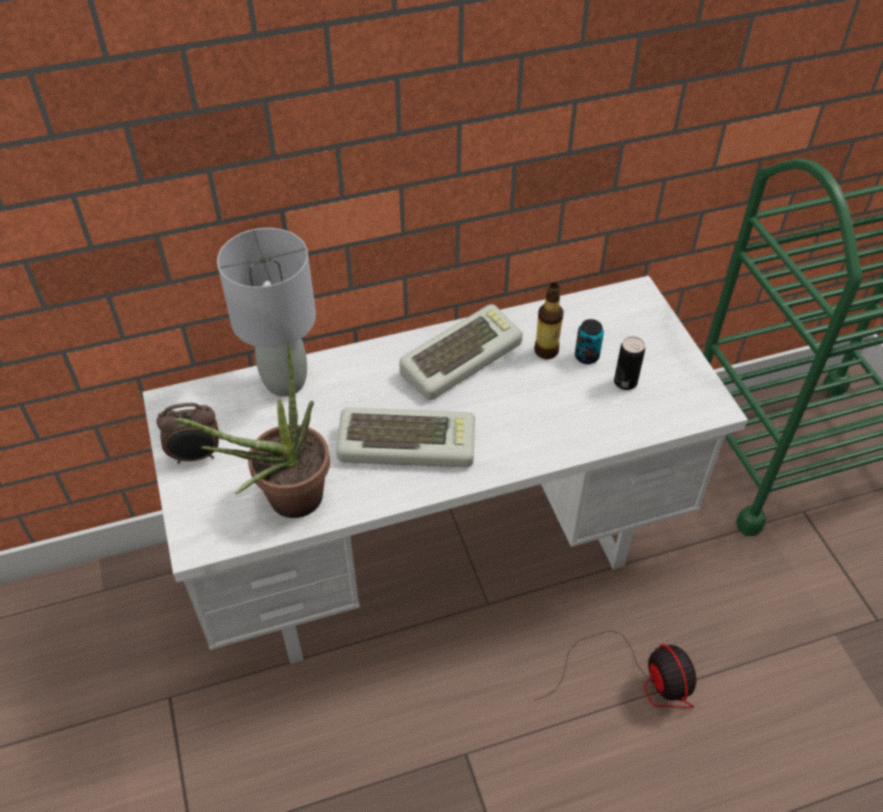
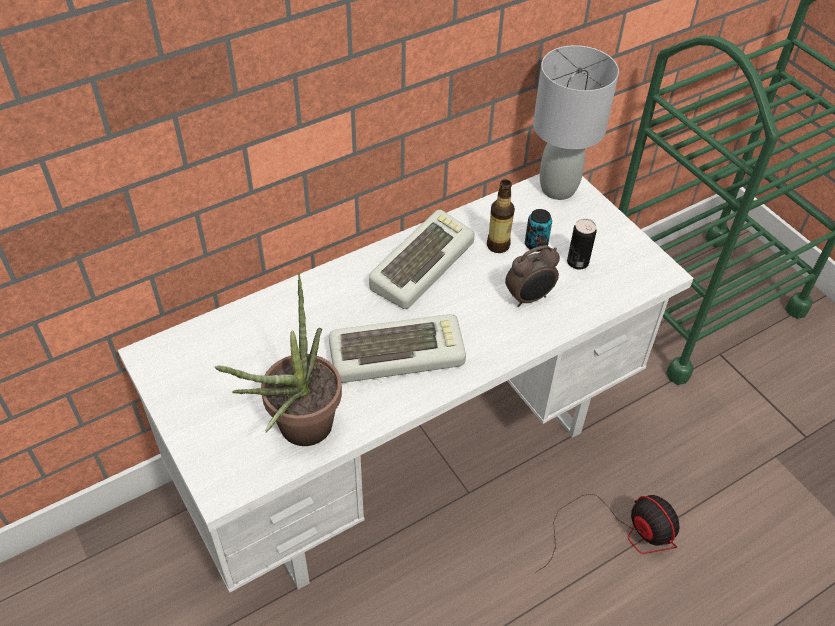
camera: 15 degrees left, 0 degrees up
(196, 456) = (193, 403): alarm clock -> alarm clock (529, 298)
(285, 383) = (260, 316): grey table lamp -> grey table lamp (558, 189)

